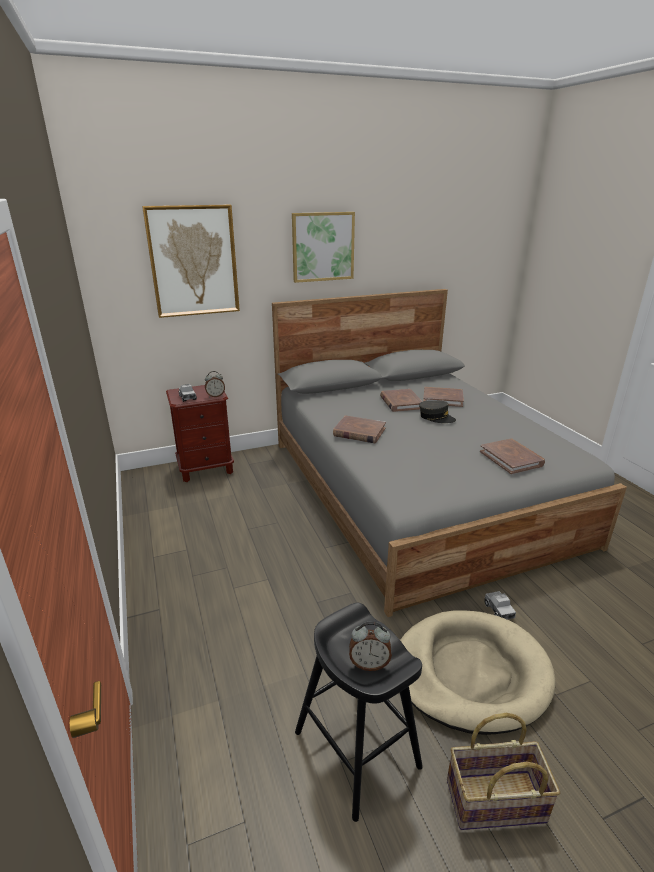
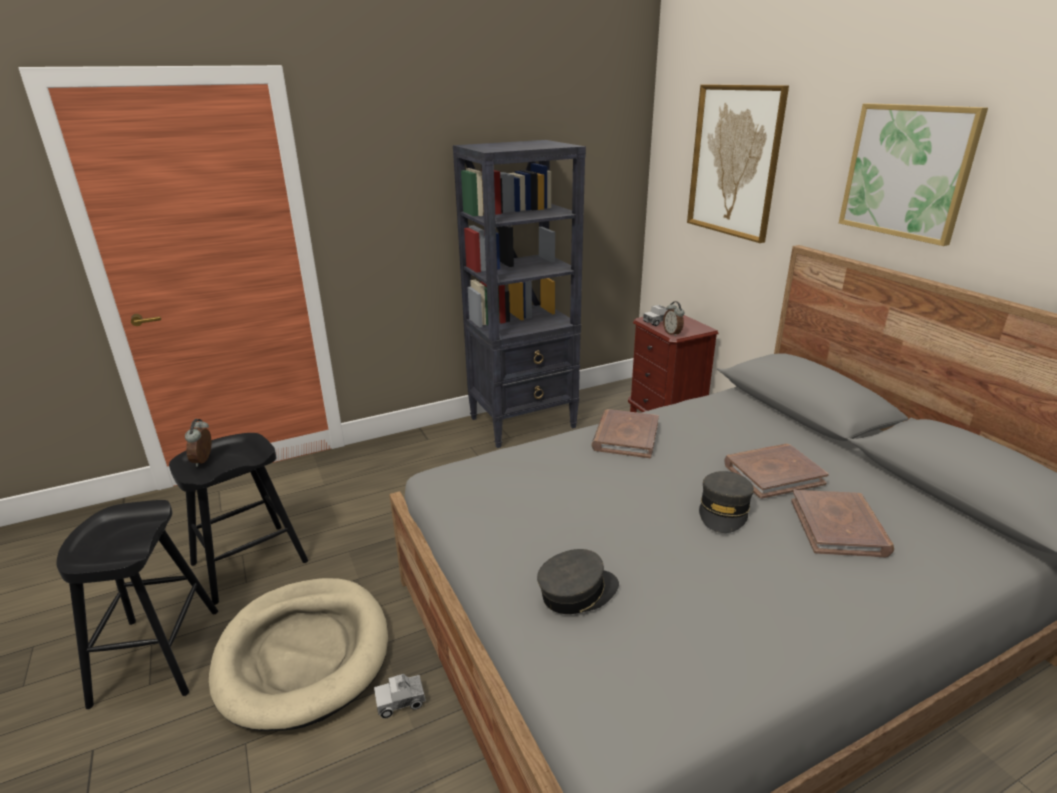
camera: 85 degrees right, 0 degrees up
(164, 539) = (524, 422): none -> black bookcase
(495, 802) = (157, 656): basket -> black stool
(511, 458) = (577, 592): brown book -> grey cap

